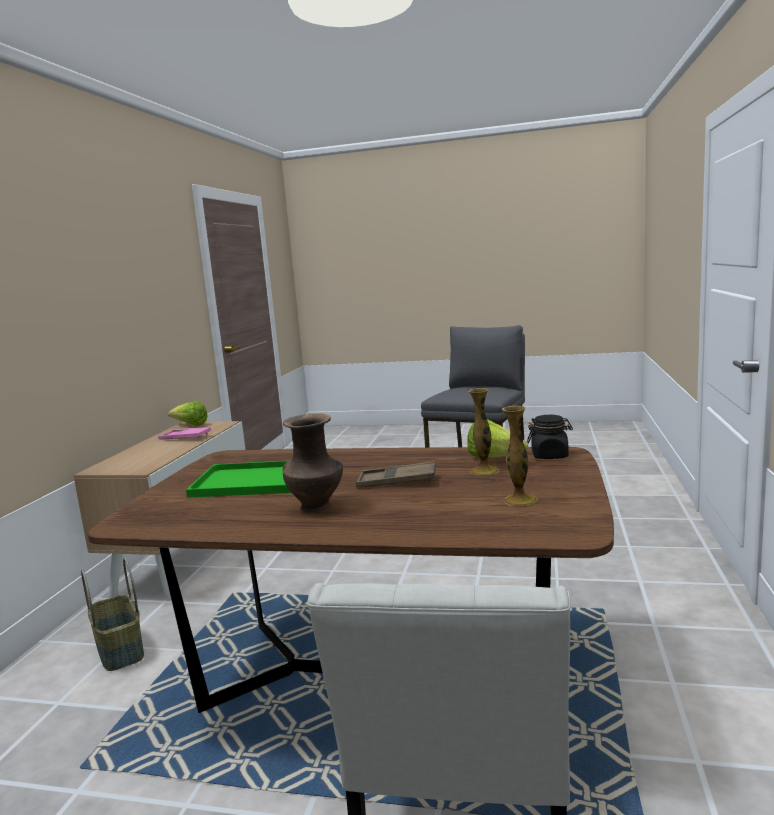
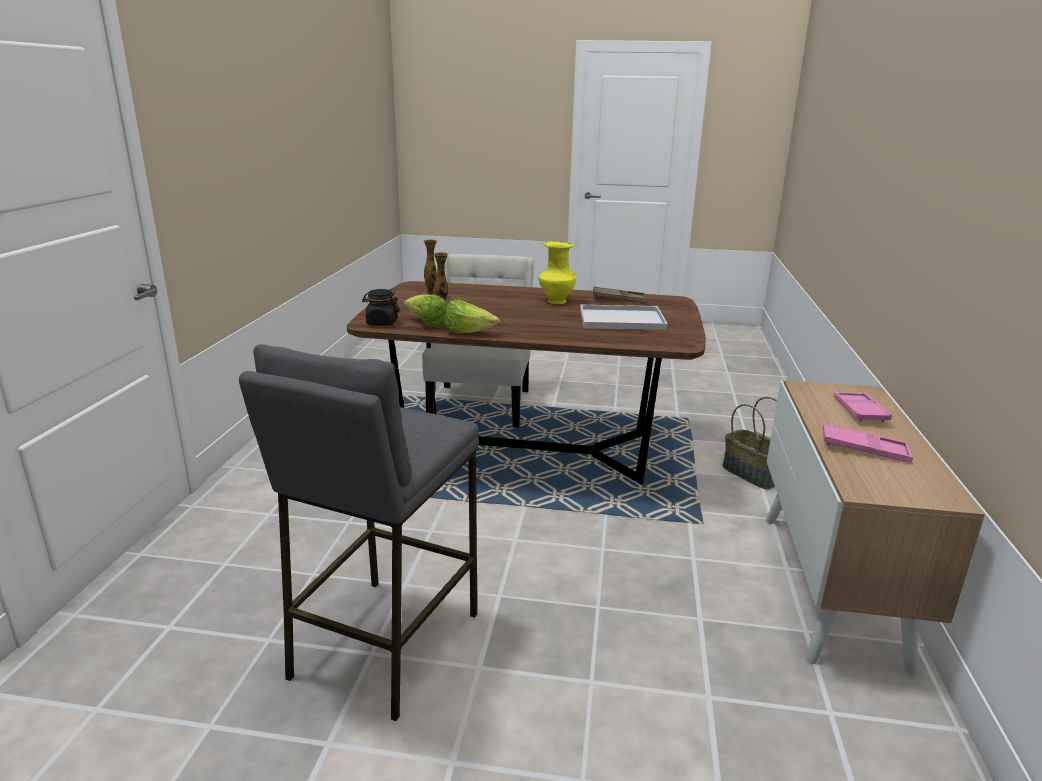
camera: 175 degrees right, 10 degrees up
(139, 456) = (859, 411): none -> pink tray
(191, 425) = (929, 493): lettuce -> lettuce (467, 333)
(248, 482) = (623, 319): green tray -> white tray
(317, 507) = (555, 301): brown vase -> yellow vase
(397, 481) = (506, 312): brown tray -> brown tray (619, 299)

